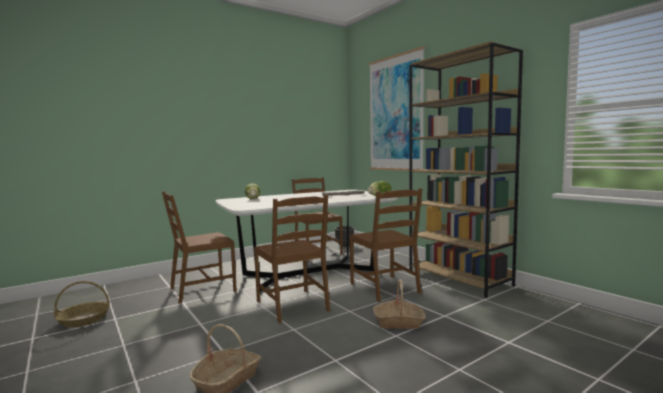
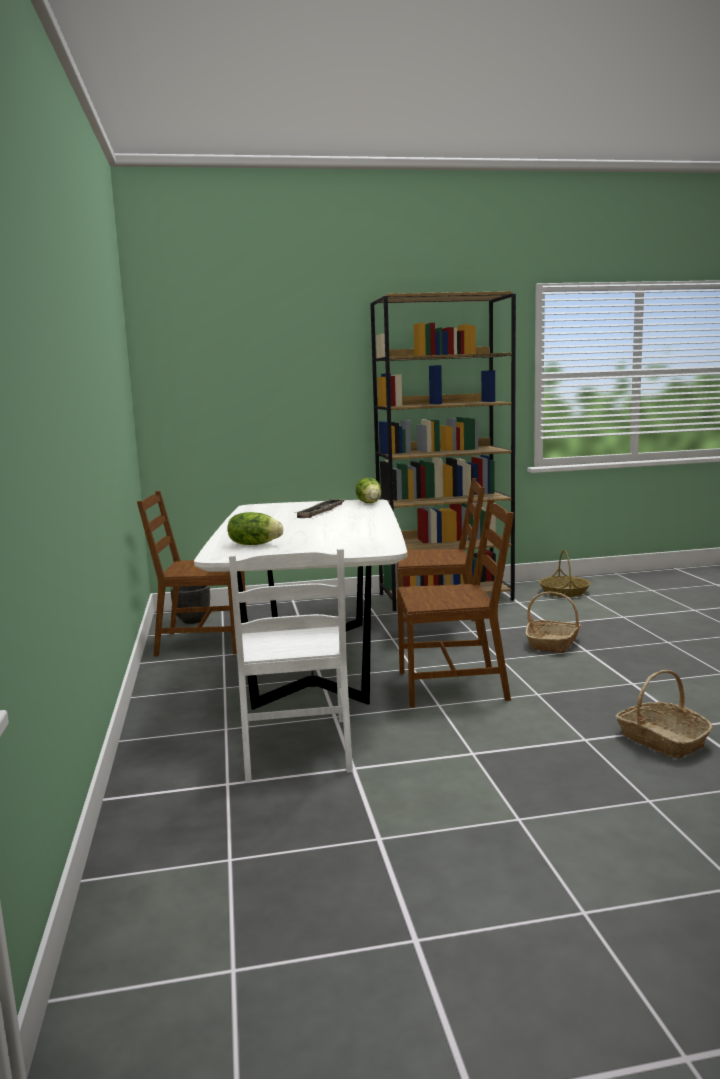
camera: 65 degrees left, 5 degrees up
(84, 319) = (350, 879): basket -> basket (564, 592)
(202, 290) = (297, 749): brown chair -> white chair
(395, 113) = (274, 363): picture -> none

